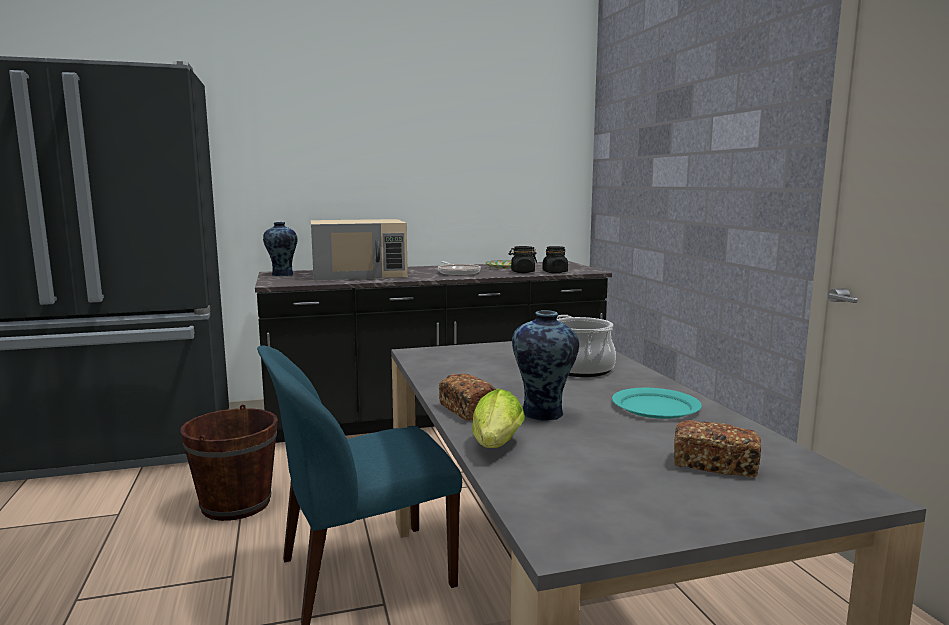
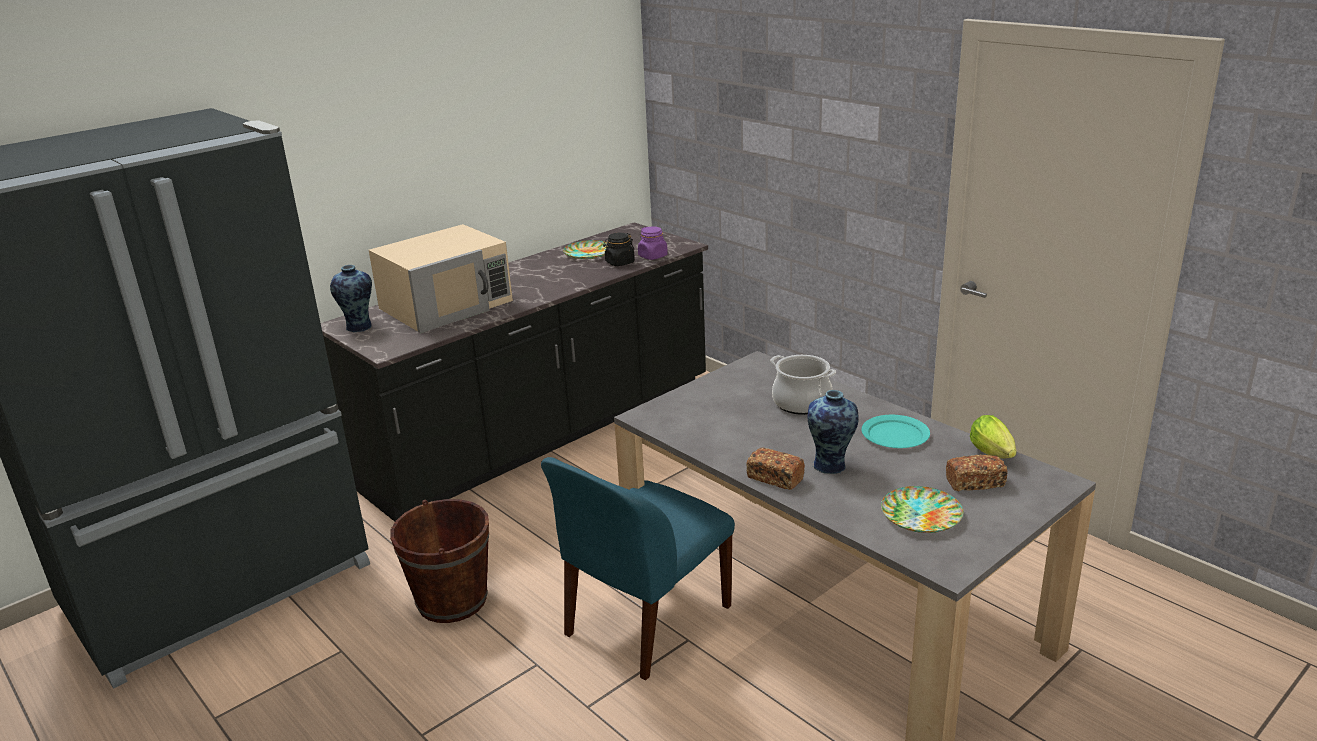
camera: 25 degrees left, 15 degrees up
(458, 273) = (554, 279): frying pan -> none
(496, 448) = (836, 510): lettuce -> lettuce (994, 455)
(555, 272) = (653, 256): black jar -> purple jar
(596, 476) = (920, 515): none -> plate

